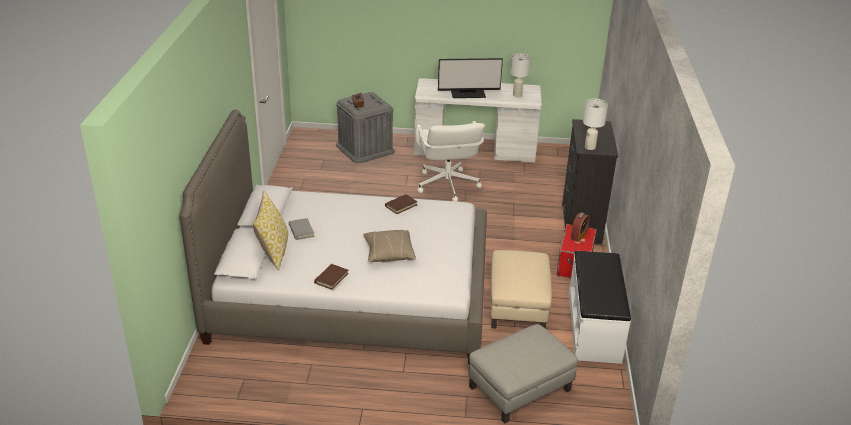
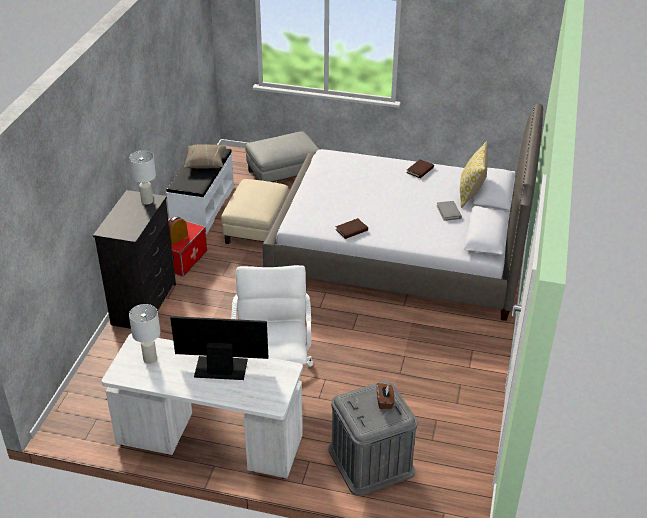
camera: 170 degrees left, 5 degrees up
(389, 253) = (371, 185): beige pillow -> beige pillow (206, 163)

